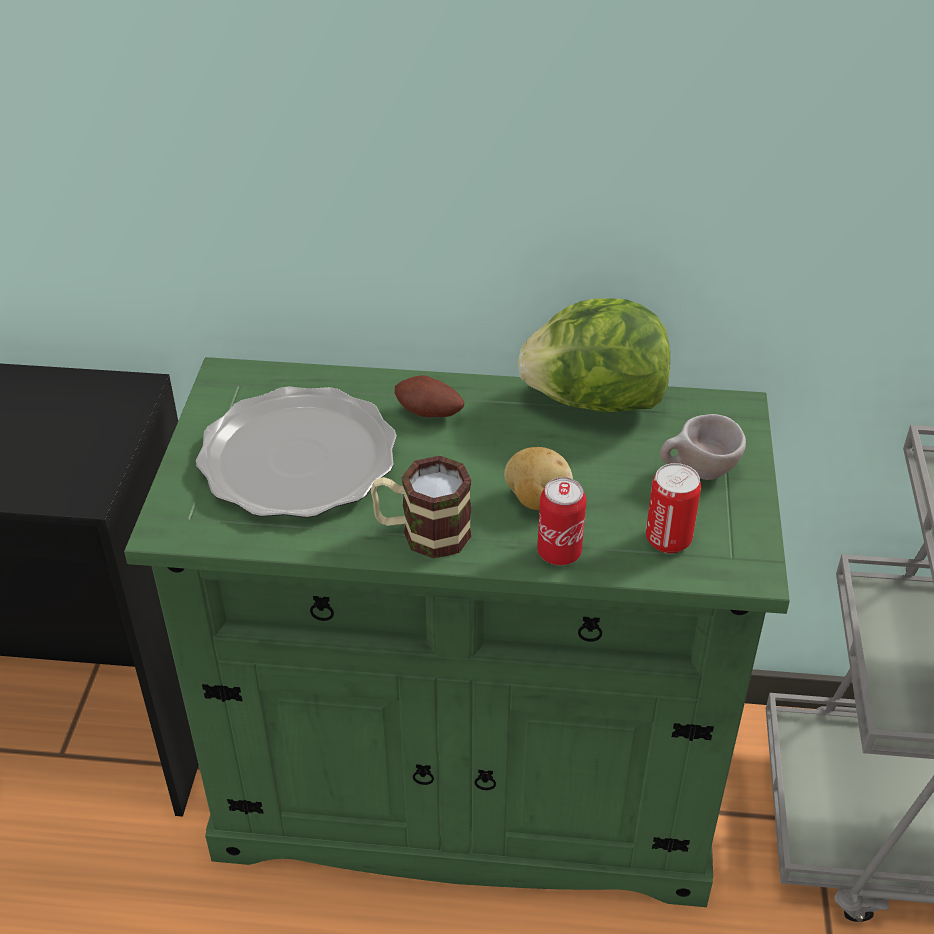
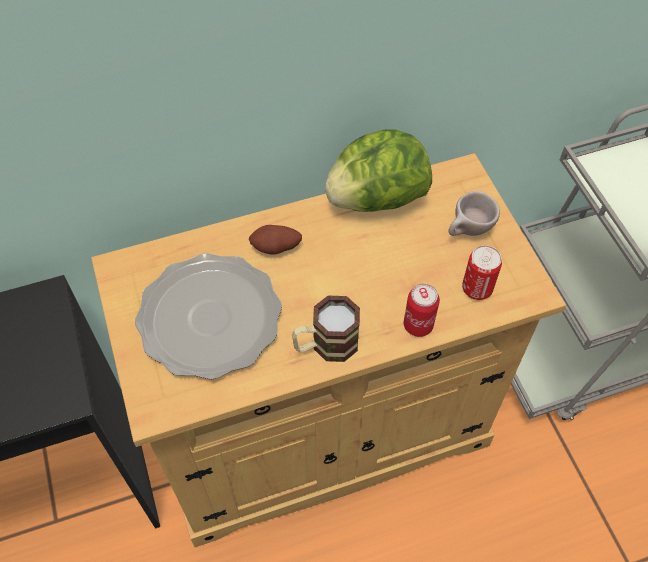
camera: 25 degrees left, 15 degrees up
(467, 785) = (323, 430): green cabinet -> beige cabinet
(536, 499) = (382, 290): potato -> none

